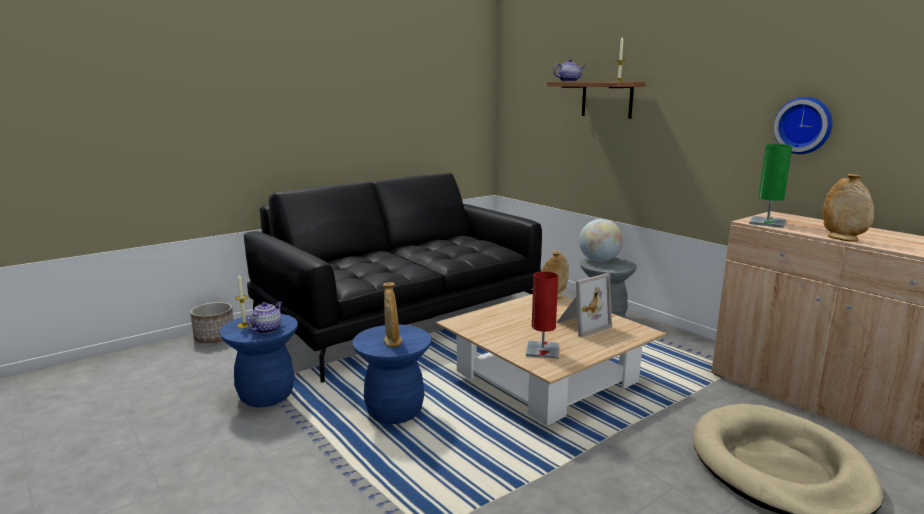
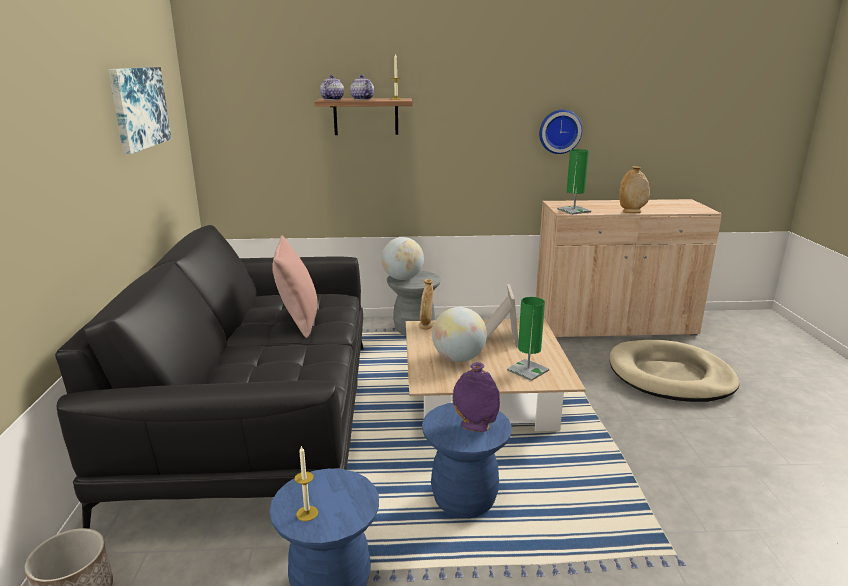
camera: 55 degrees left, 5 degrees up
(266, 329) = (345, 498): teapot -> teapot (362, 99)
(393, 341) = (474, 426): beige vase -> purple vase
(418, 81) = (138, 107): none -> picture
(445, 252) = (298, 321): none -> pink pillow
(516, 322) = (458, 358): none -> globe
(542, 350) = (528, 370): red table lamp -> green table lamp

